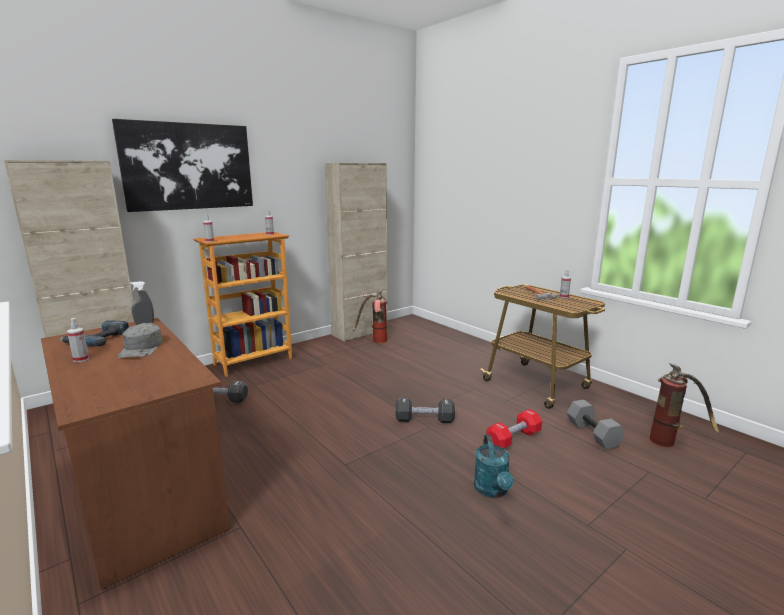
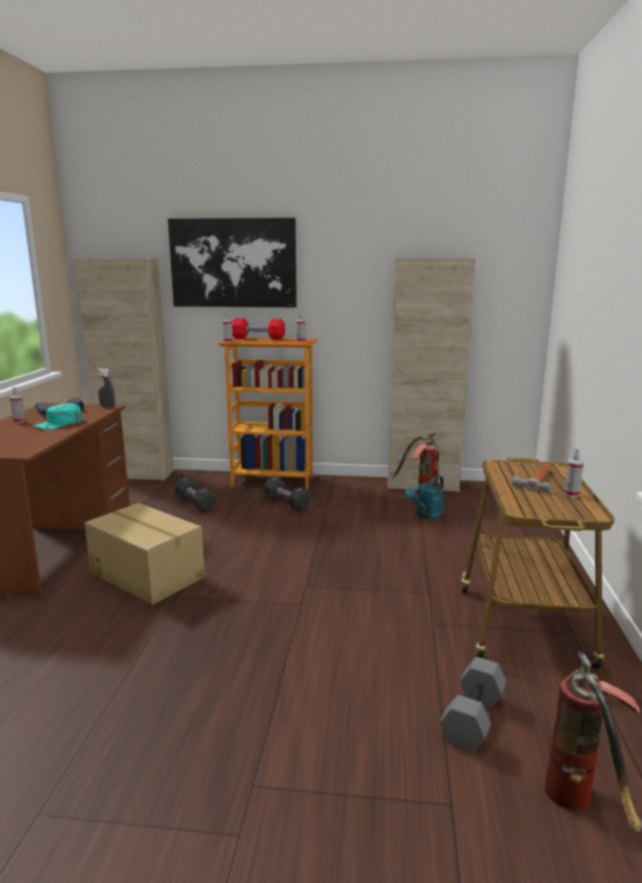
camera: 45 degrees right, 0 degrees up
(141, 348) = (58, 423): grey cap -> turquoise cap
(291, 463) = (148, 574): none -> cardboard box
(424, 420) = (310, 596): black dumbbell -> black dumbbell (286, 503)
(492, 491) = (236, 692): turquoise watering can -> turquoise watering can (426, 515)
(513, 439) = (359, 663): red dumbbell -> red dumbbell (258, 338)

